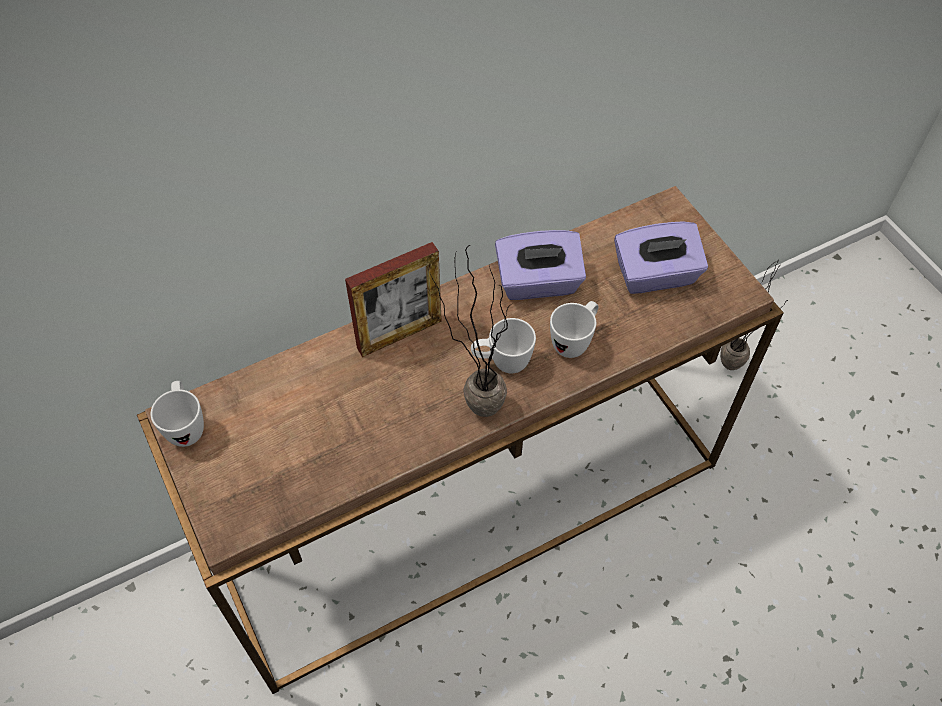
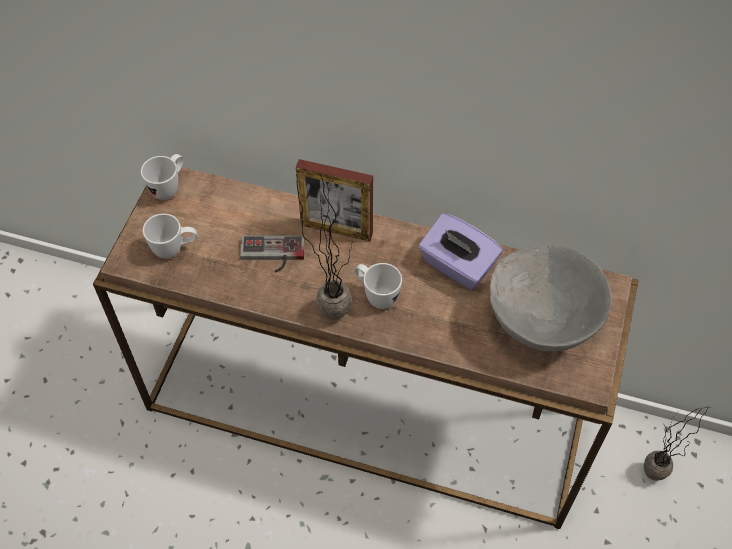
camera: 45 degrees right, 0 degrees up
(368, 405) = (272, 255): none -> game controller
(574, 341) = (436, 319): white mug -> white mug (175, 249)
(655, 275) = (541, 323): purple tissue box -> grey bowl

